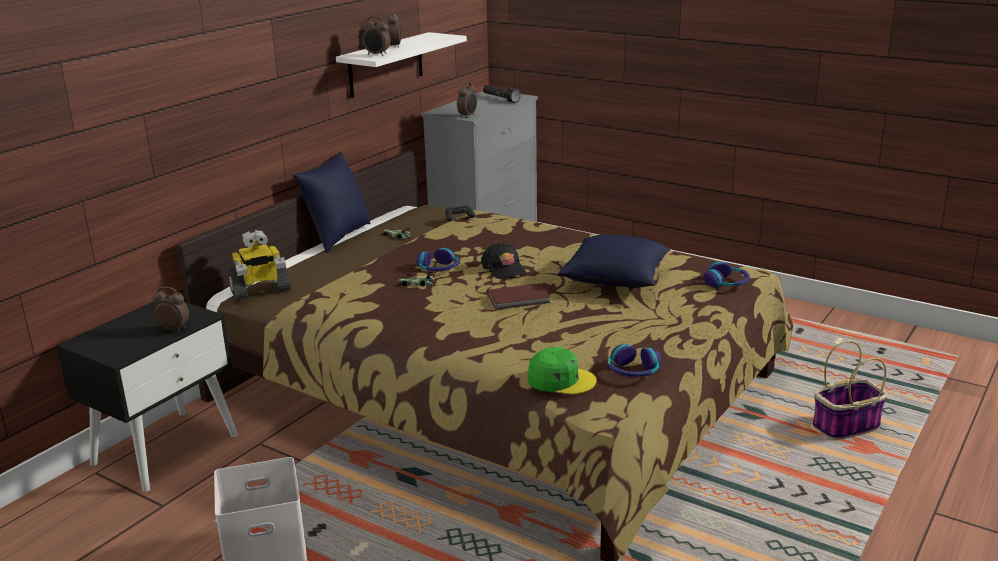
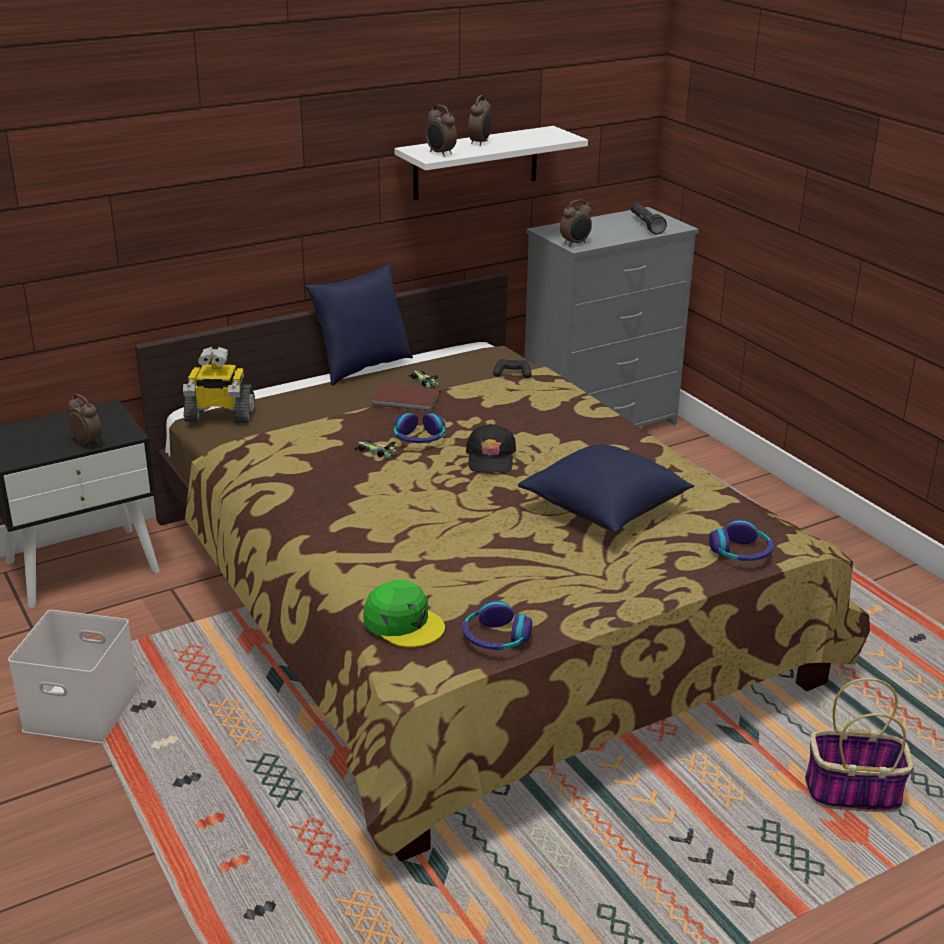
camera: 25 degrees right, 5 degrees up
(520, 299) = (466, 504): brown book -> brown book (406, 401)

